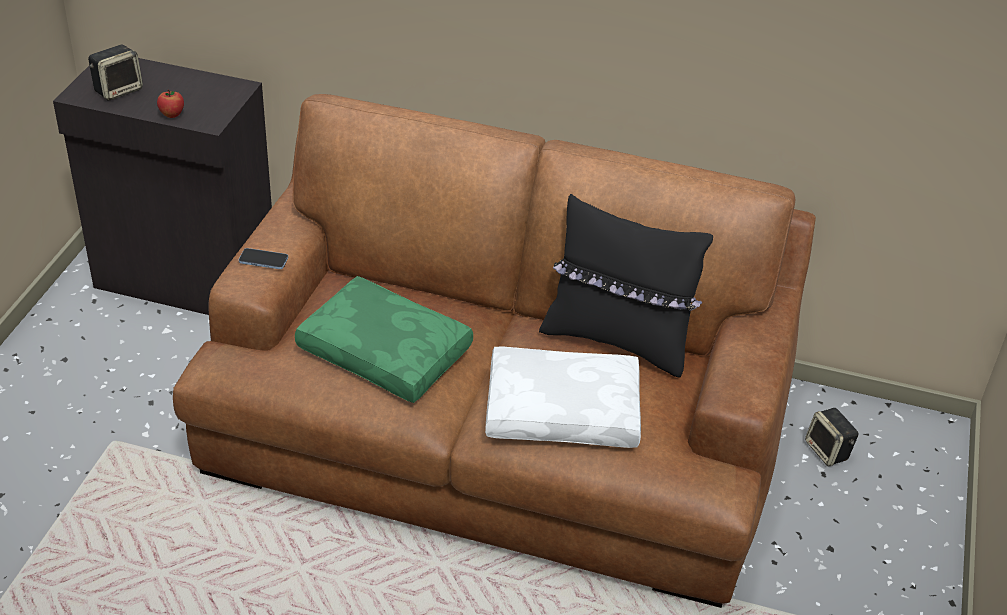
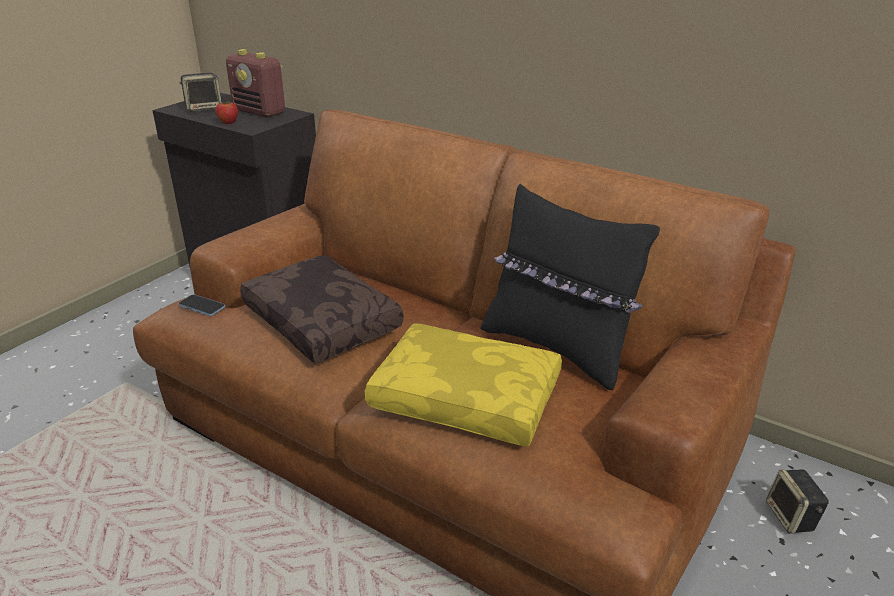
camera: 20 degrees right, 10 degrees down
(194, 88) = (260, 112): none -> radio
(263, 260) = (254, 235): phone -> phone (202, 306)
(387, 352) = (324, 321): green pillow -> brown pillow
(563, 409) = (468, 397): white pillow -> yellow pillow

